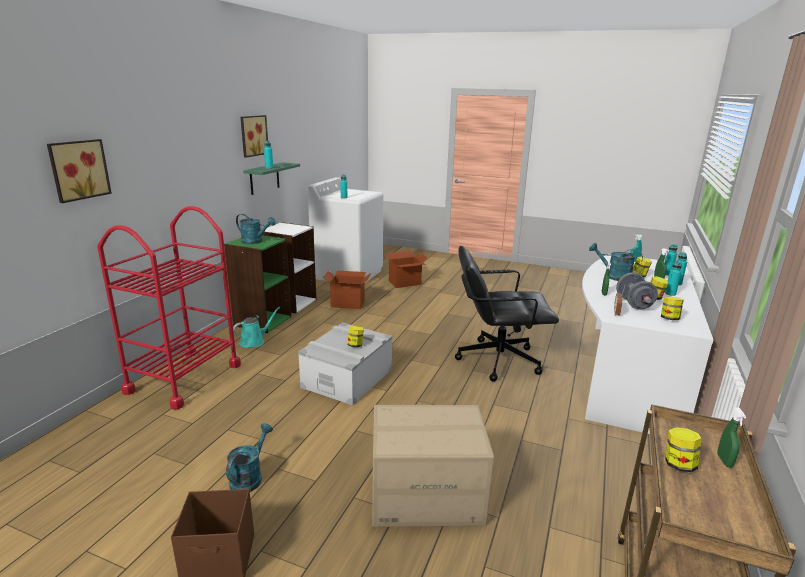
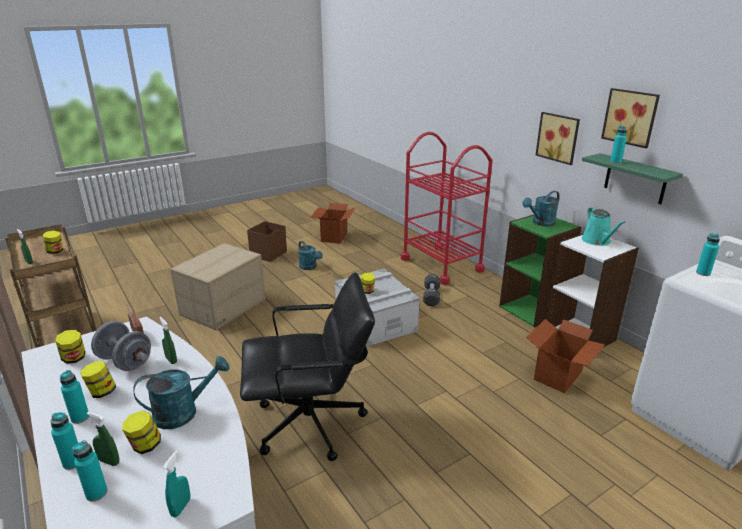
camera: 125 degrees right, 5 degrees up
(78, 170) = (457, 94): picture -> picture (558, 137)
(254, 341) = (484, 298): turquoise watering can -> turquoise watering can (597, 241)
(272, 365) = (431, 296): none -> black dumbbell
(405, 283) = (637, 470): cardboard box -> cardboard box (333, 237)
(497, 360) = (311, 424): black office chair -> black office chair turned 45 degrees clockwise

